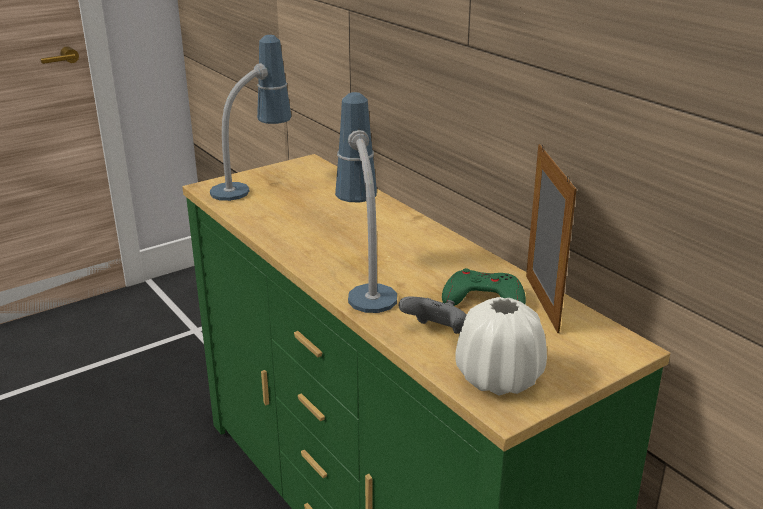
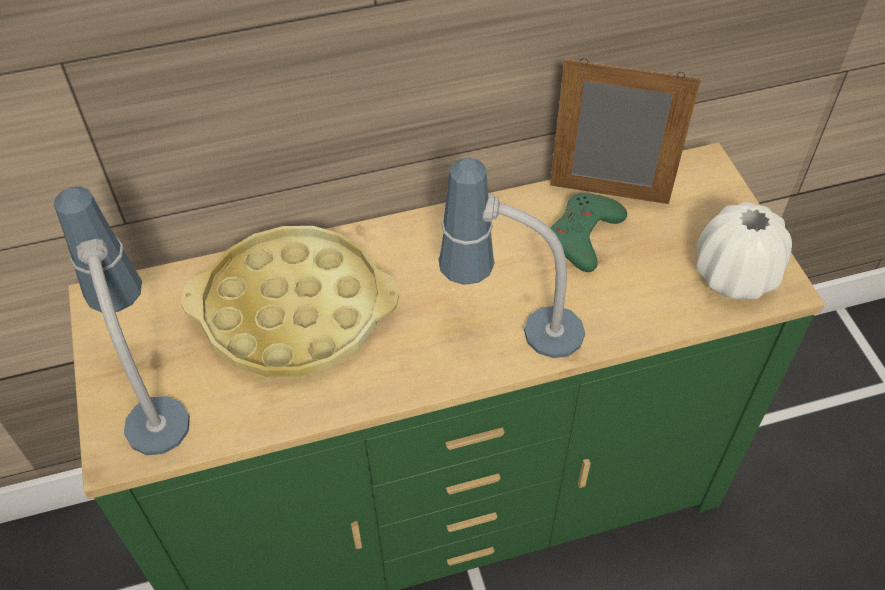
camera: 70 degrees left, 25 degrees up
(333, 210) = (294, 311): none -> yellow tray
(436, 333) = (641, 297): grey game controller -> none

